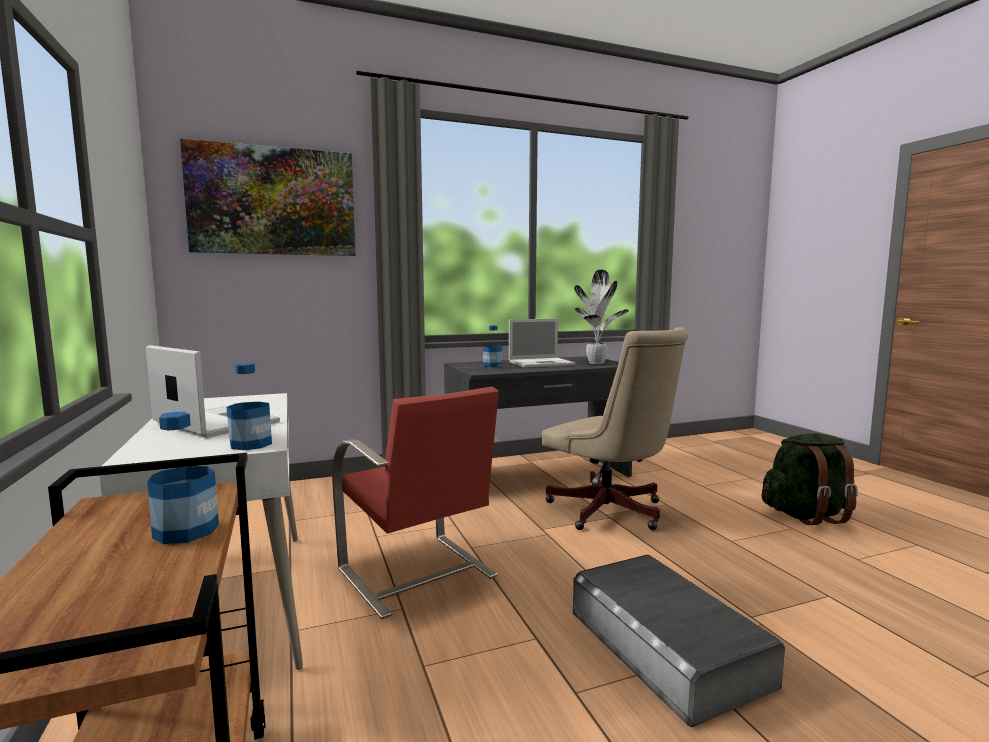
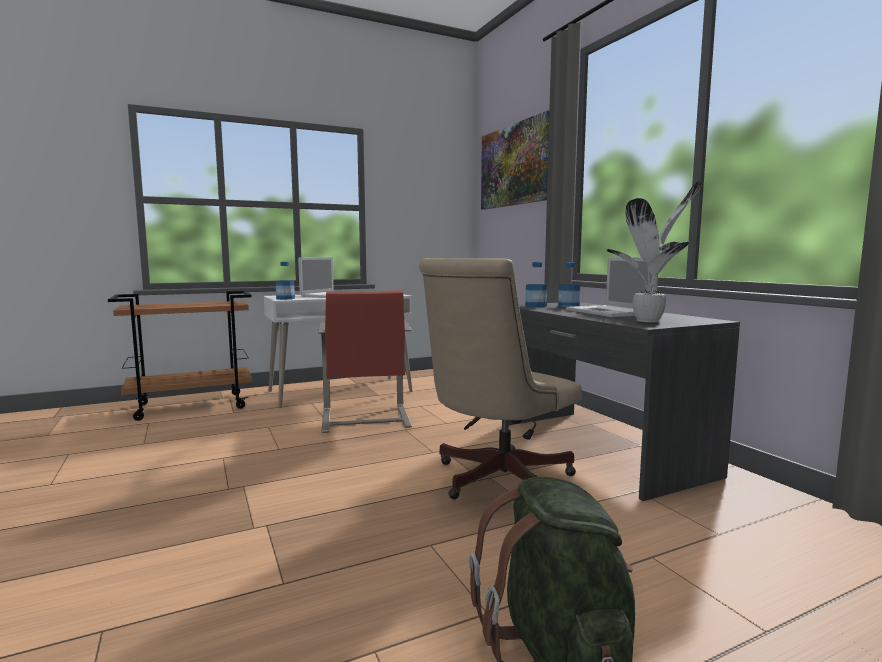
camera: 85 degrees right, 0 degrees up
(186, 531) = (197, 305): bottle -> bottle (536, 306)
(417, 574) = (365, 419): red chair -> red chair turned 60 degrees counterclockwise
(666, 646) = (247, 485): grey storage box -> none

